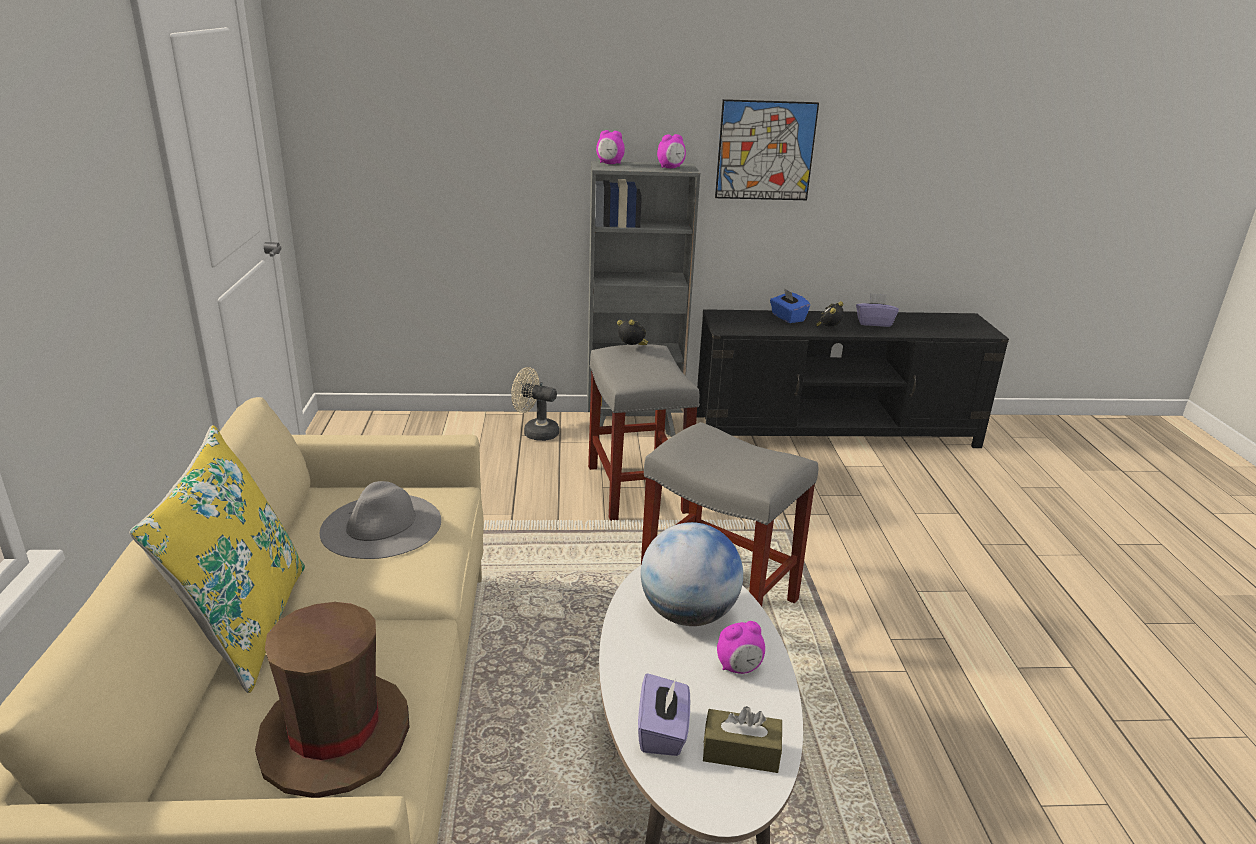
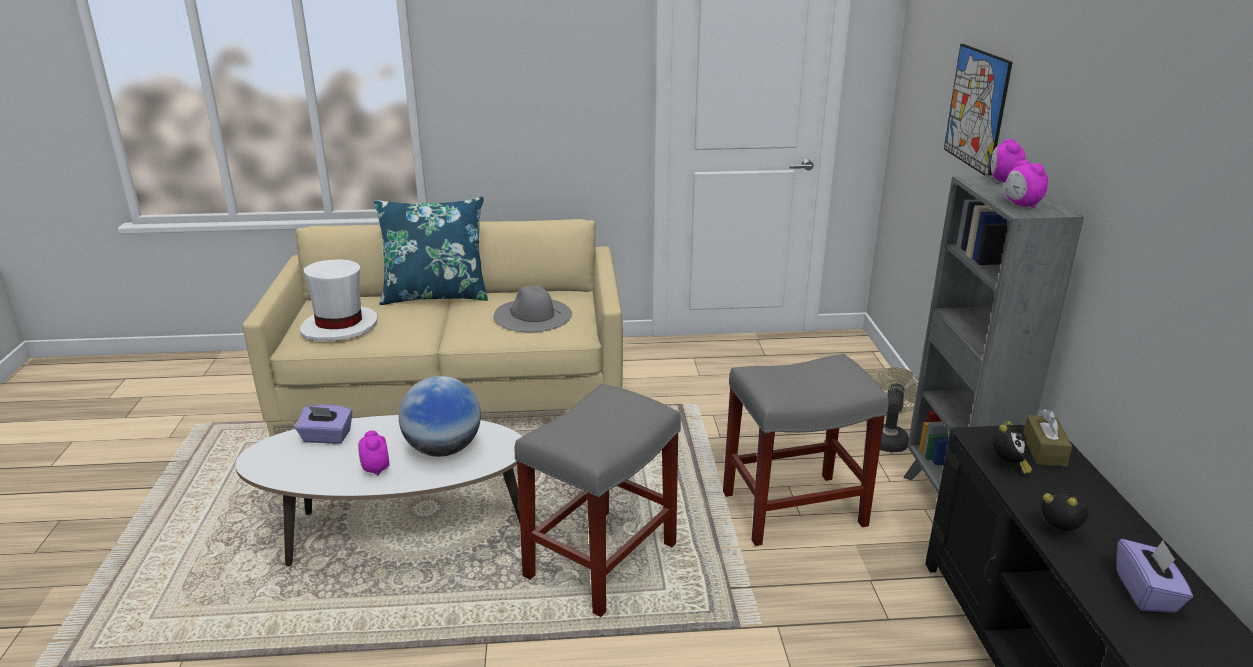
camera: 90 degrees right, 0 degrees up
(244, 625) = (436, 295): yellow pillow -> blue pillow
(335, 735) = (340, 327): brown hat -> white hat
(632, 348) = (846, 369): alarm clock -> alarm clock (1008, 465)
(741, 752) = (296, 466): brown tissue box -> brown tissue box (1044, 450)
(765, 151) = (1165, 235): picture -> picture (976, 109)
(787, 318) = (1082, 495): blue tissue box -> none

